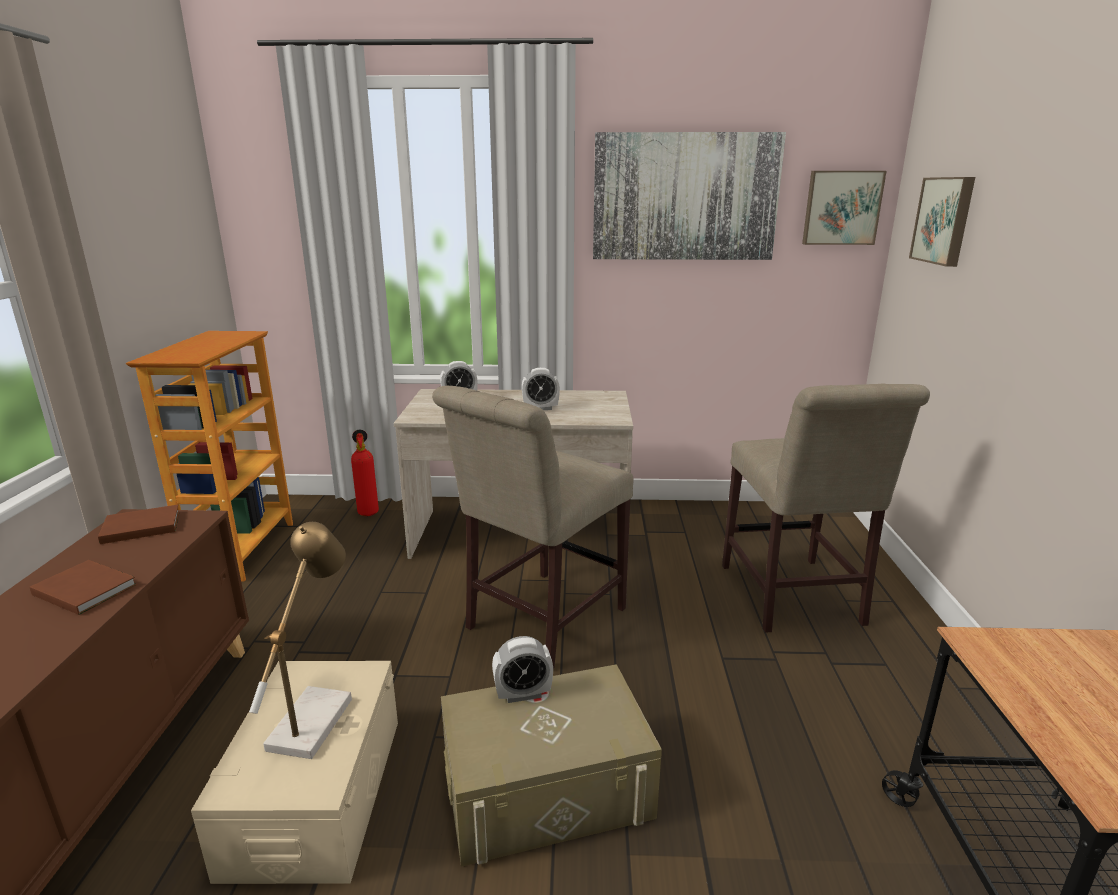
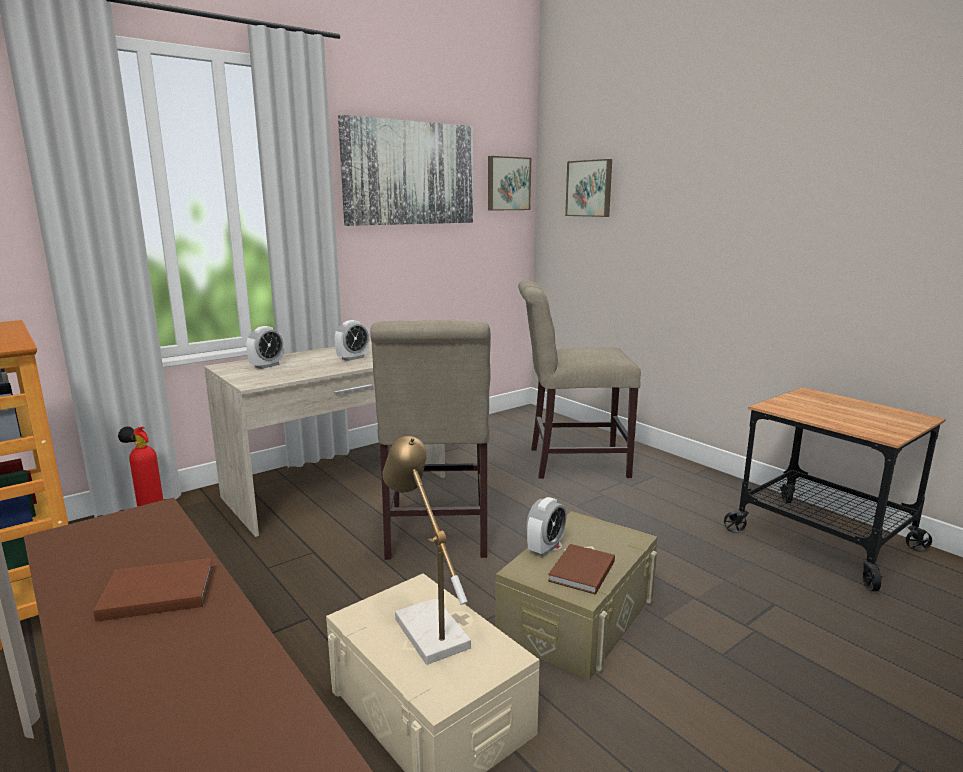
camera: 40 degrees left, 5 degrees down
(139, 527) = (93, 538): brown book -> brown book (580, 572)
(793, 599) = (571, 462): beige chair -> beige chair turned 135 degrees clockwise

